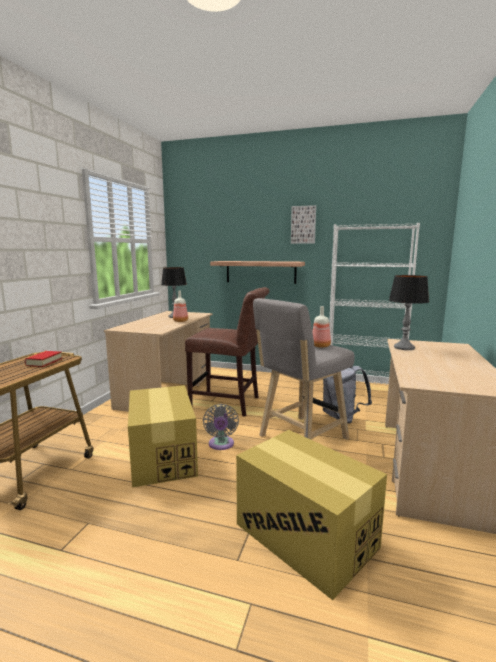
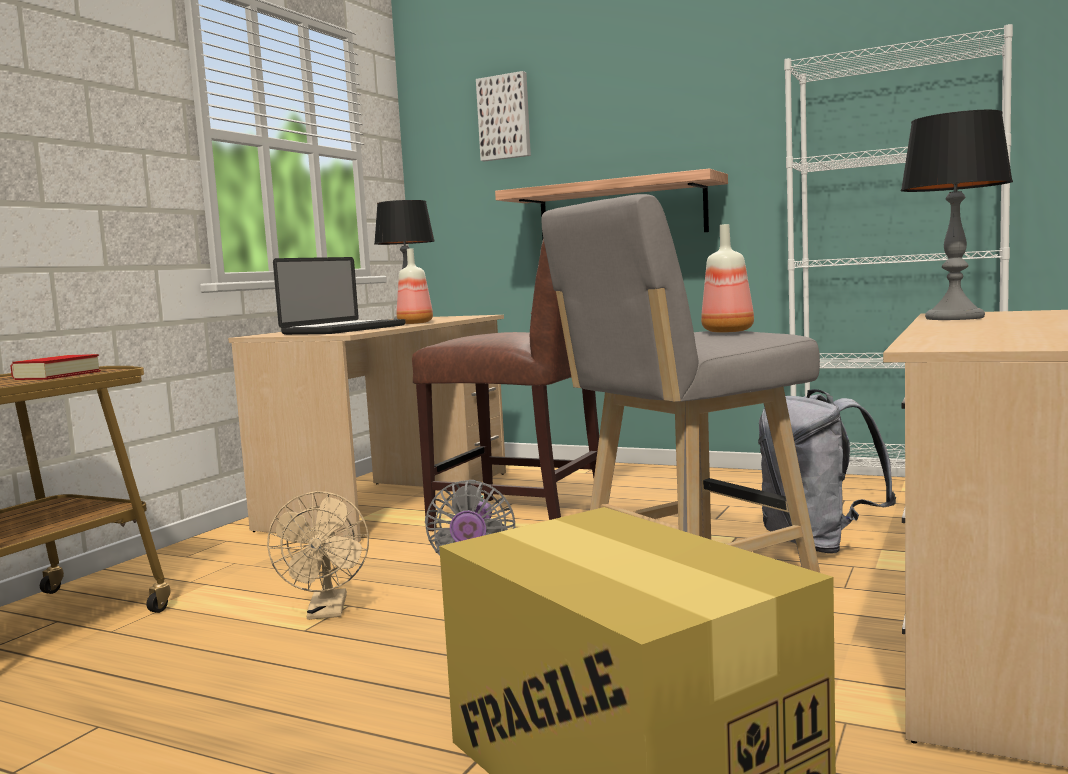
camera: 10 degrees right, 5 degrees down
(153, 326) = (344, 330): none -> laptop
(162, 456) = (327, 612): cardboard box -> beige fan
(303, 225) = (719, 82): picture -> picture (505, 117)

